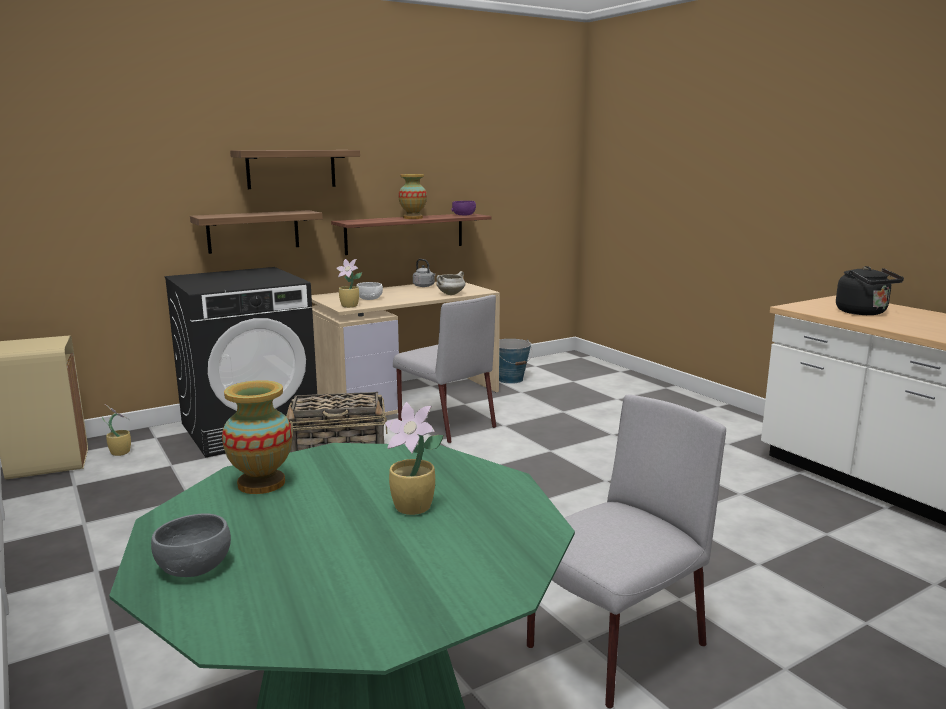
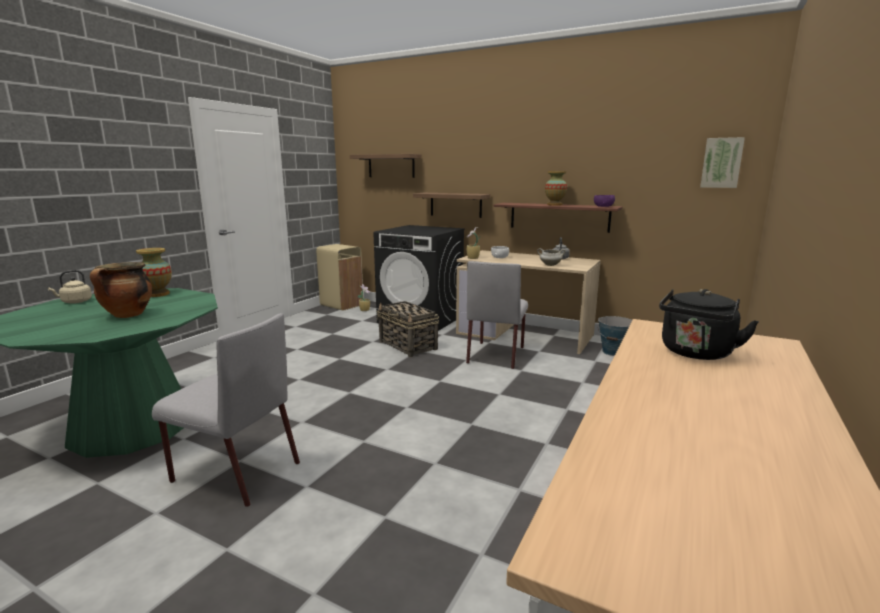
camera: 60 degrees right, 0 degrees up
(195, 565) = (75, 302): grey bowl -> beige kettle
(291, 169) = (481, 166): shelf -> shelf (391, 166)
(414, 508) = (127, 315): potted plant -> cooking pot
(548, 162) = (721, 163): none -> picture

